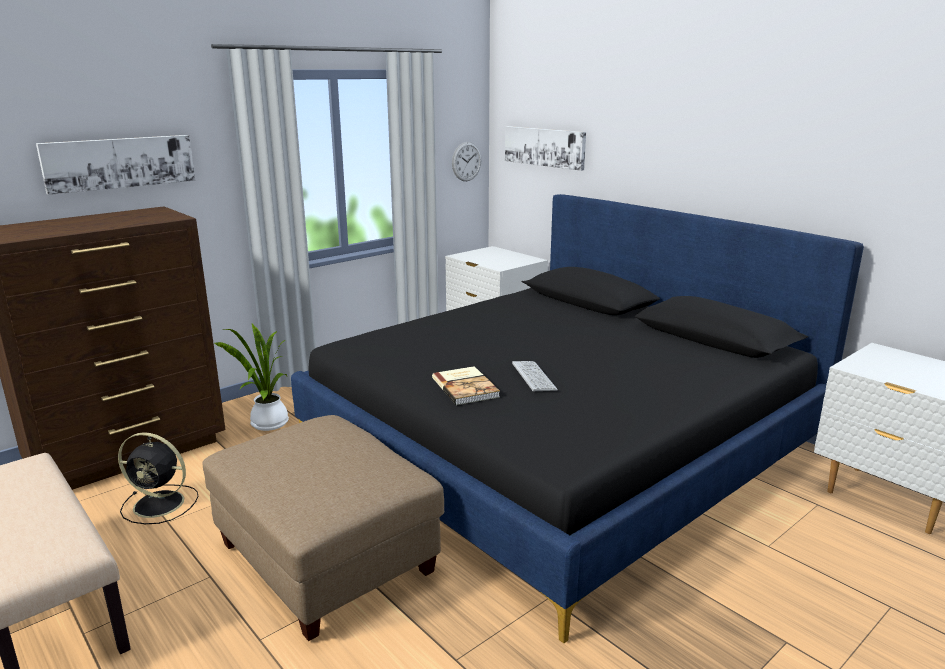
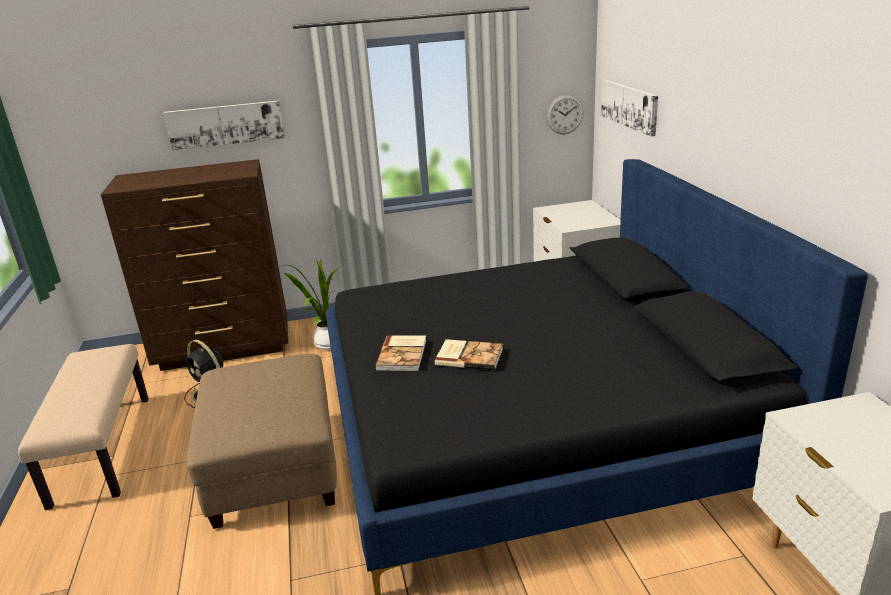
camera: 30 degrees right, 5 degrees up
(534, 377) = (469, 356): keyboard -> book

